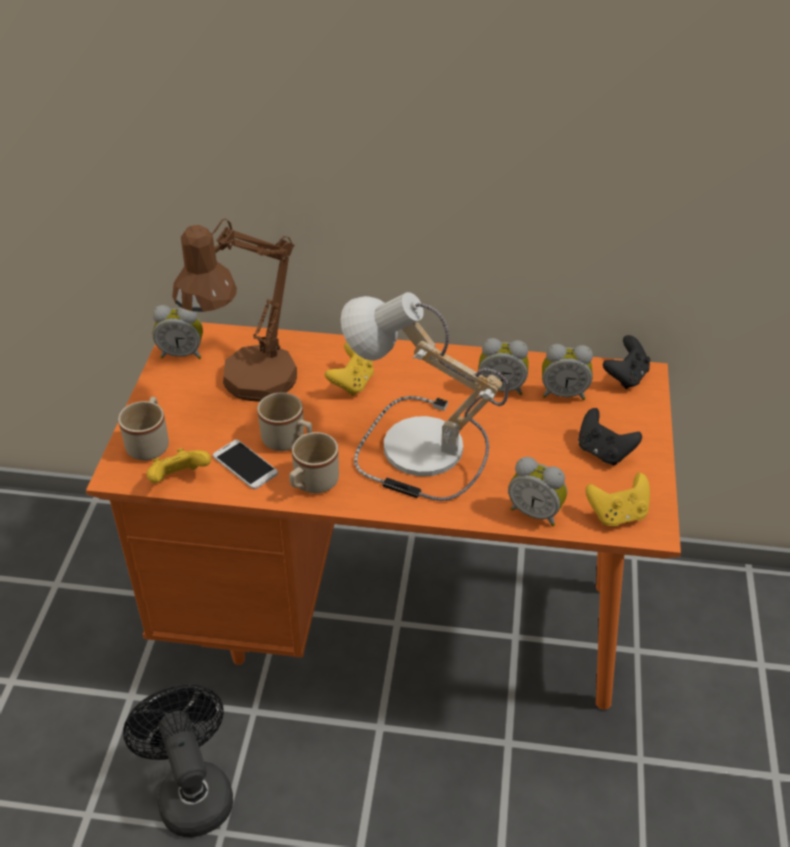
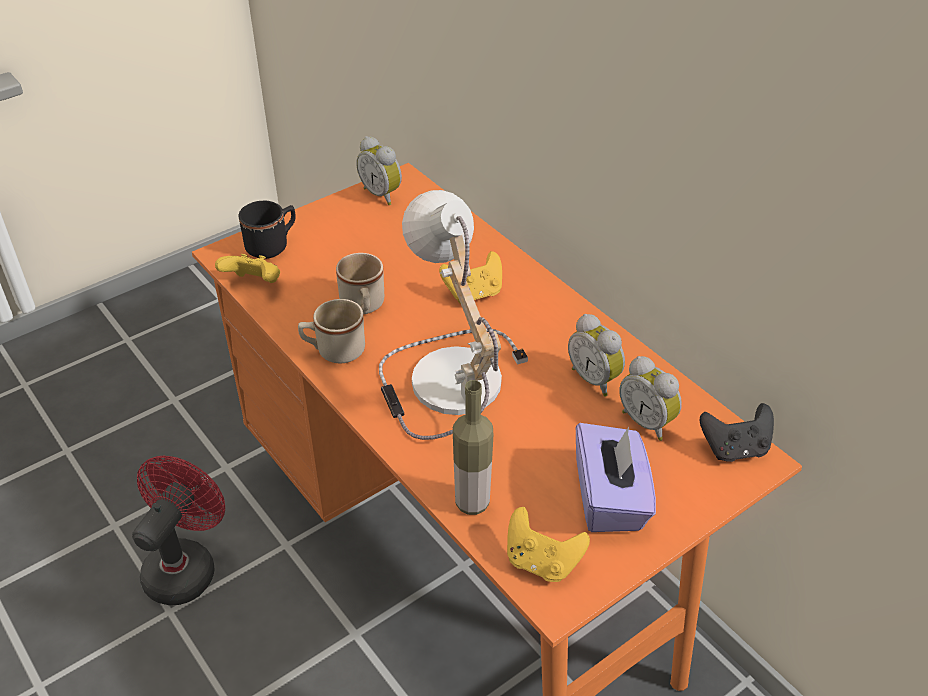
camera: 45 degrees right, 0 degrees up
(150, 443) = (272, 245): beige mug -> black mug
(192, 791) = (185, 565): black fan -> red fan
(245, 465) = (310, 303): phone -> none
(248, 386) = (394, 247): brown table lamp -> none
(535, 512) = (472, 503): alarm clock -> bottle
(603, 452) = (610, 499): black game controller -> purple tissue box

